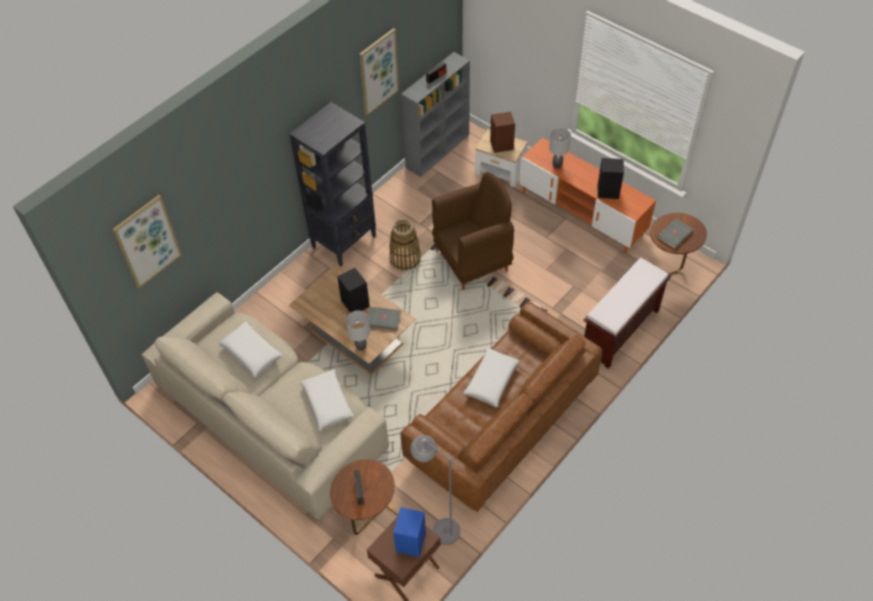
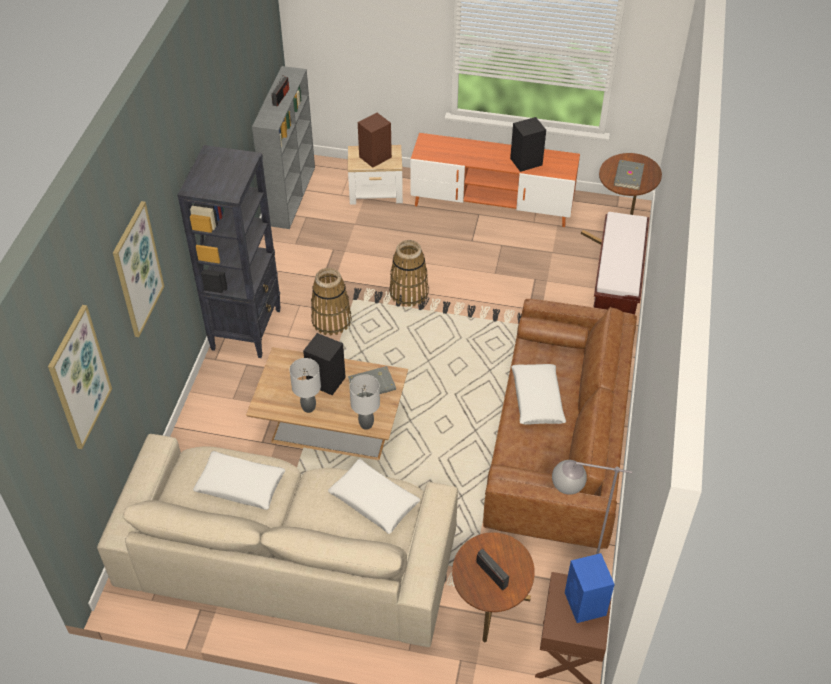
camera: 30 degrees left, 5 degrees down
(378, 72) = (232, 99): picture -> picture (137, 270)
(473, 259) = (409, 293): brown armchair -> basket
(557, 165) = (454, 154): grey table lamp -> grey table lamp (308, 407)

